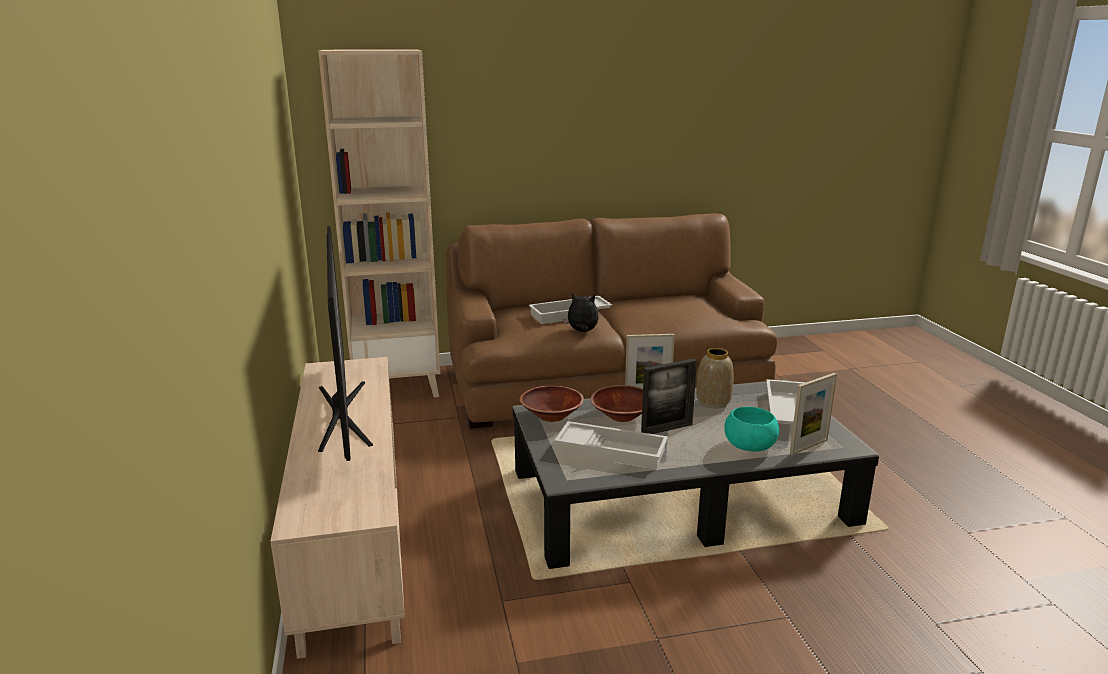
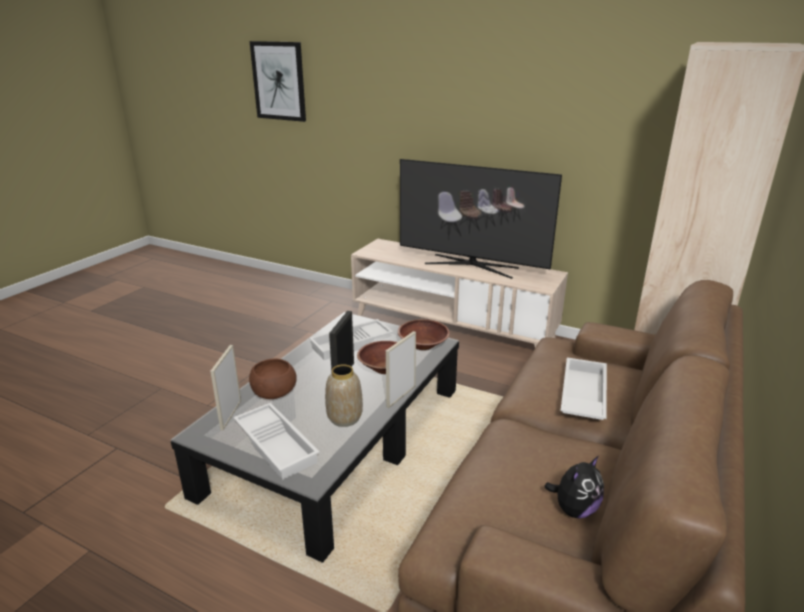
camera: 130 degrees right, 5 degrees up
(112, 280) = (279, 81): none -> picture
(582, 332) = (529, 386): plush toy -> plush toy (574, 509)
(750, 445) = (274, 392): turquoise bowl -> brown bowl

